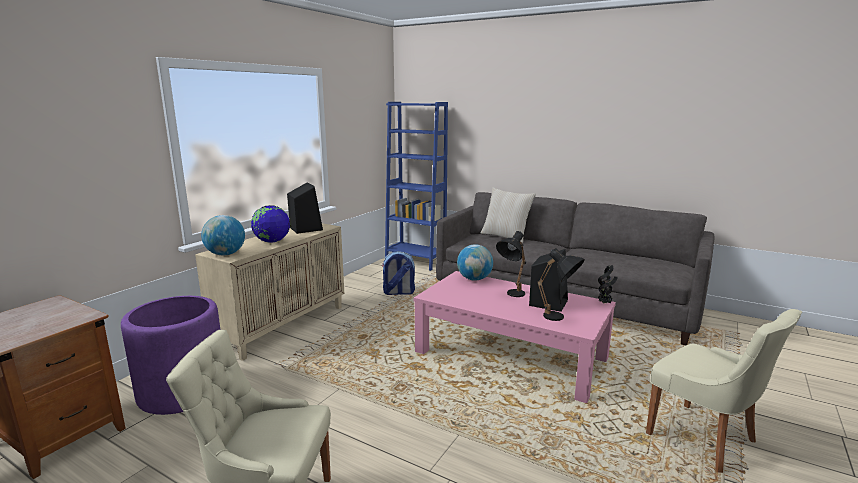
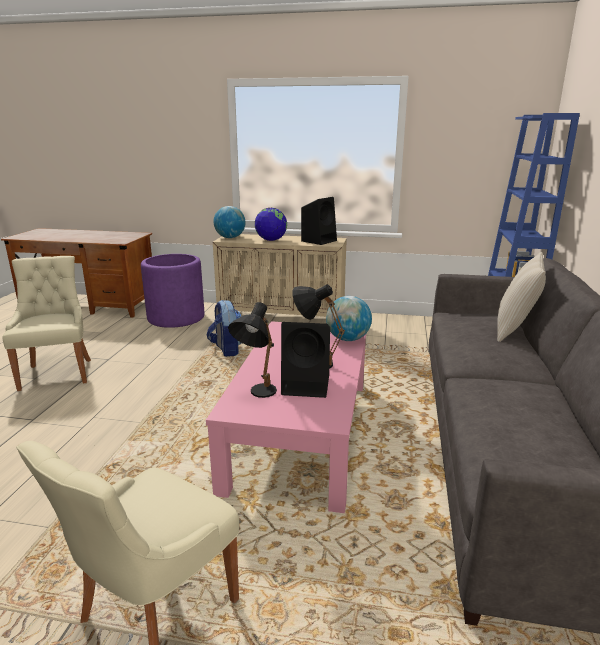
camera: 70 degrees right, 5 degrees up
(398, 292) = (399, 346): backpack -> backpack (226, 349)
(605, 303) = (335, 425): potted plant -> none

